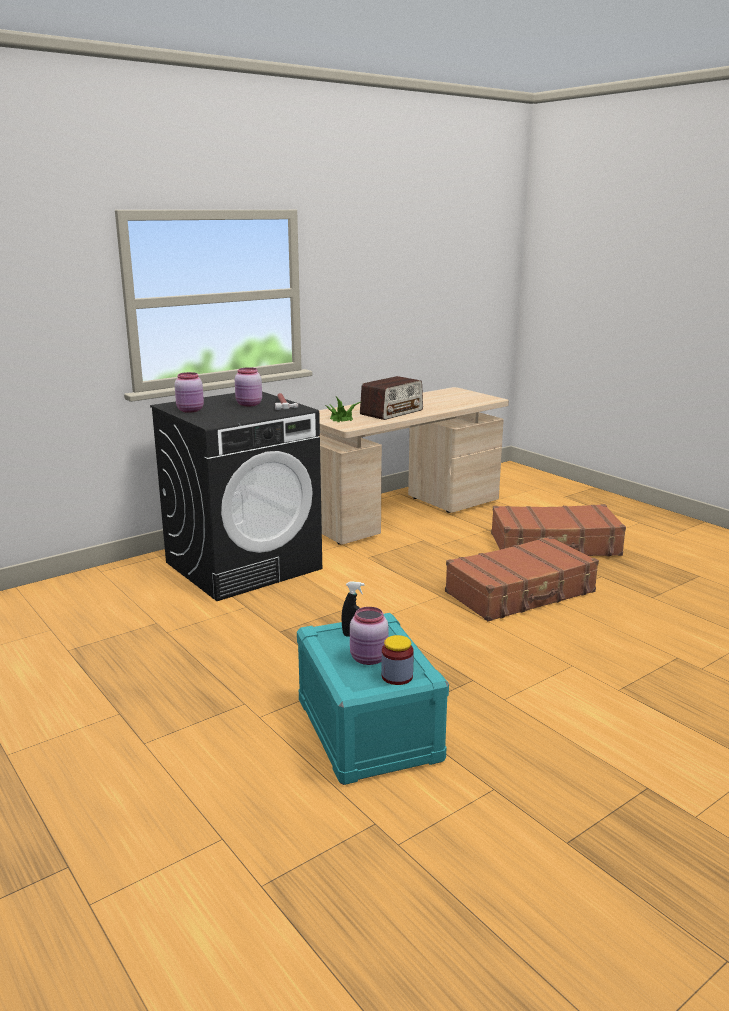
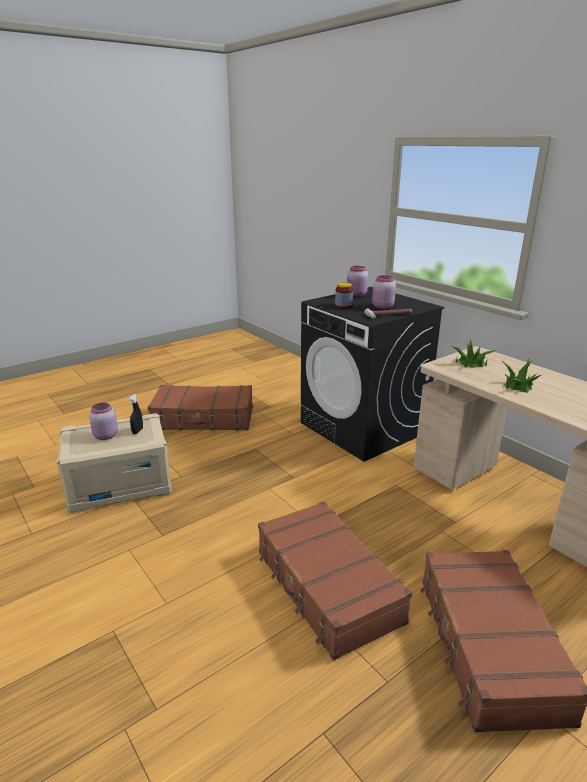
camera: 90 degrees right, 5 degrees up
(173, 677) = (203, 418): none -> brown suitcase
(367, 730) = (120, 484): turquoise storage box -> beige storage box
(392, 412) = (519, 385): radio -> potted plant
(397, 676) = (76, 444): jar -> jar (343, 306)

